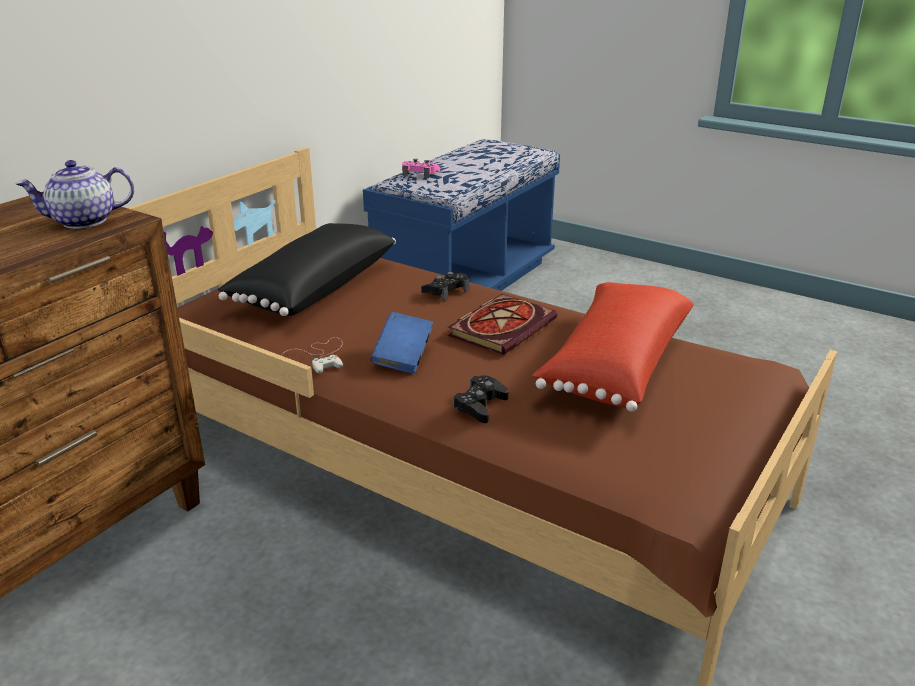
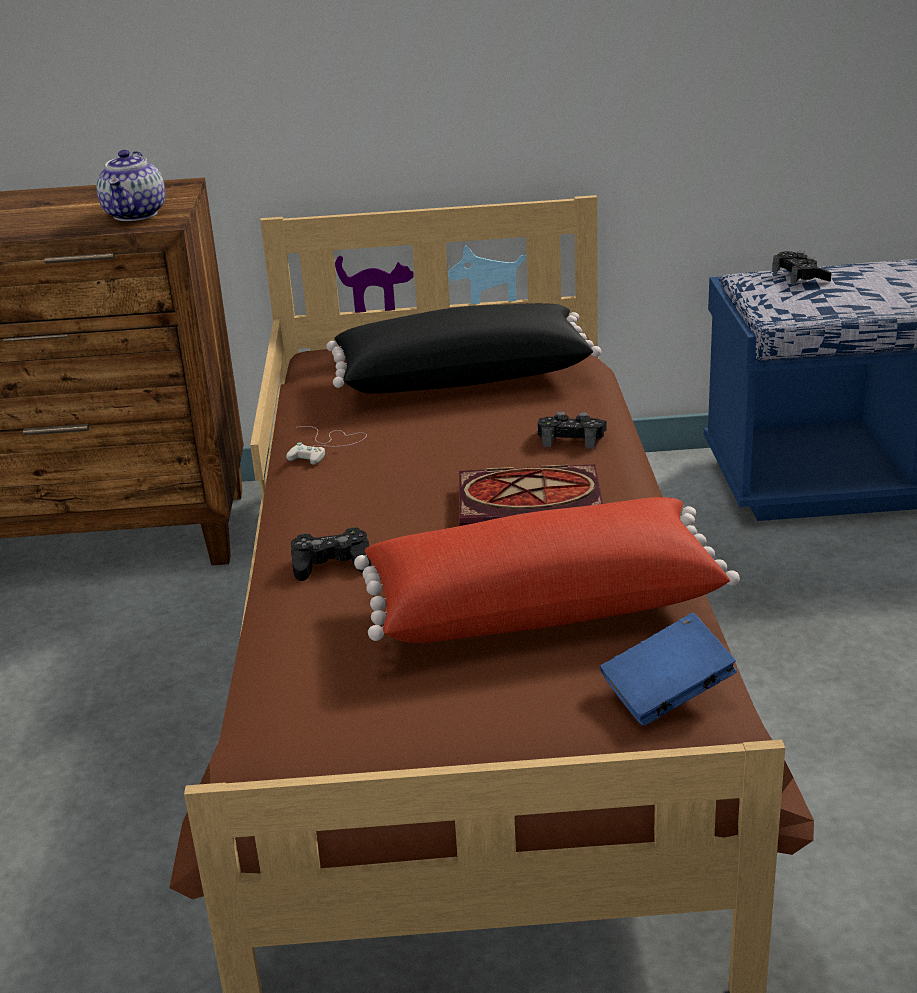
camera: 55 degrees right, 0 degrees up
(83, 221) = (136, 214): teapot -> teapot turned 120 degrees counterclockwise
(403, 357) = (378, 483): blue book -> blue book (667, 693)
(420, 174) = (800, 276): pink game controller -> black game controller

